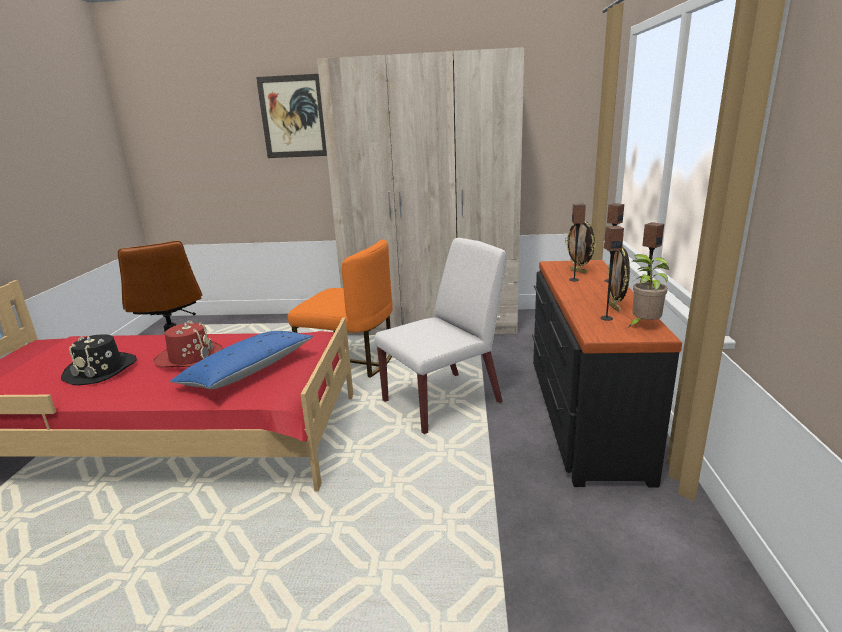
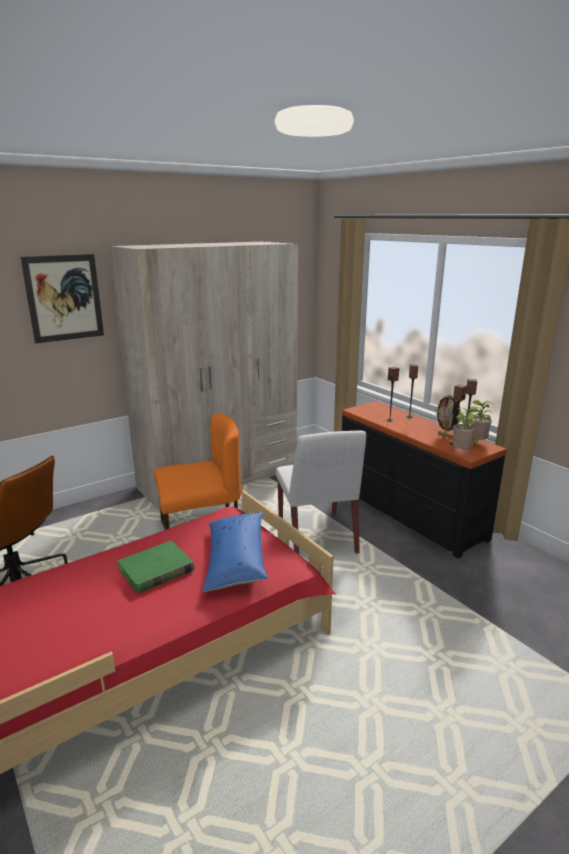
camera: 40 degrees left, 0 degrees up
(101, 370) = (85, 615): black hat -> none
(189, 357) = (156, 569): red hat -> green book
(443, 401) = (317, 537): white chair -> white chair turned 150 degrees clockwise
(578, 271) = (380, 413): picture frame -> none
(597, 329) = (462, 452): none -> potted plant

